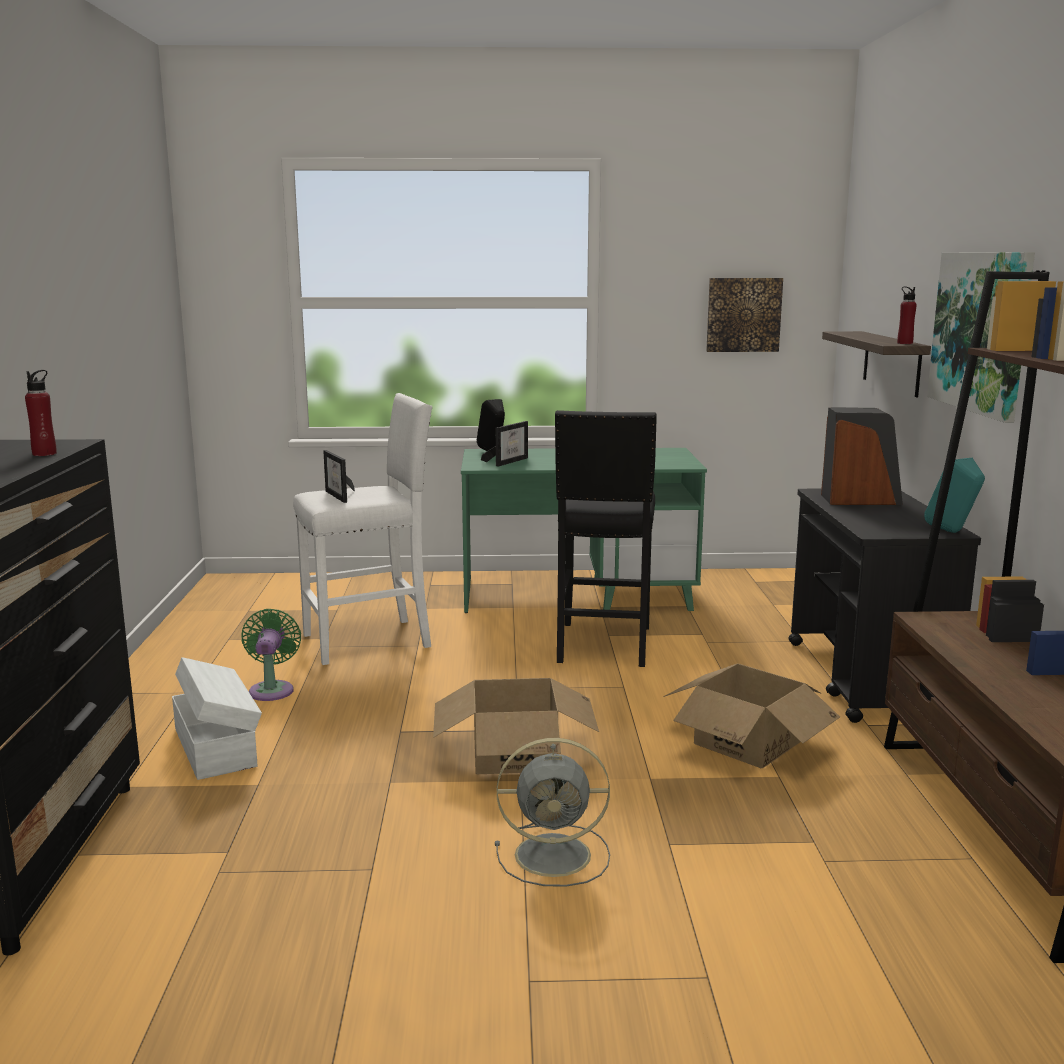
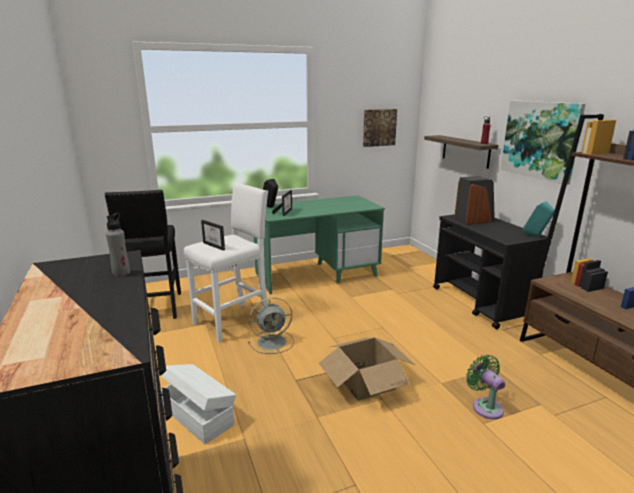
camera: 20 degrees left, 5 degrees up
(44, 454) = (121, 273): red bottle -> grey bottle
(272, 689) = (202, 365): green fan -> green fan (485, 406)
(556, 855) = (439, 446): grey fan -> grey fan (273, 342)
(603, 645) = (353, 303): black stool -> black stool (155, 308)
(748, 742) = (464, 350): cardboard box -> none

